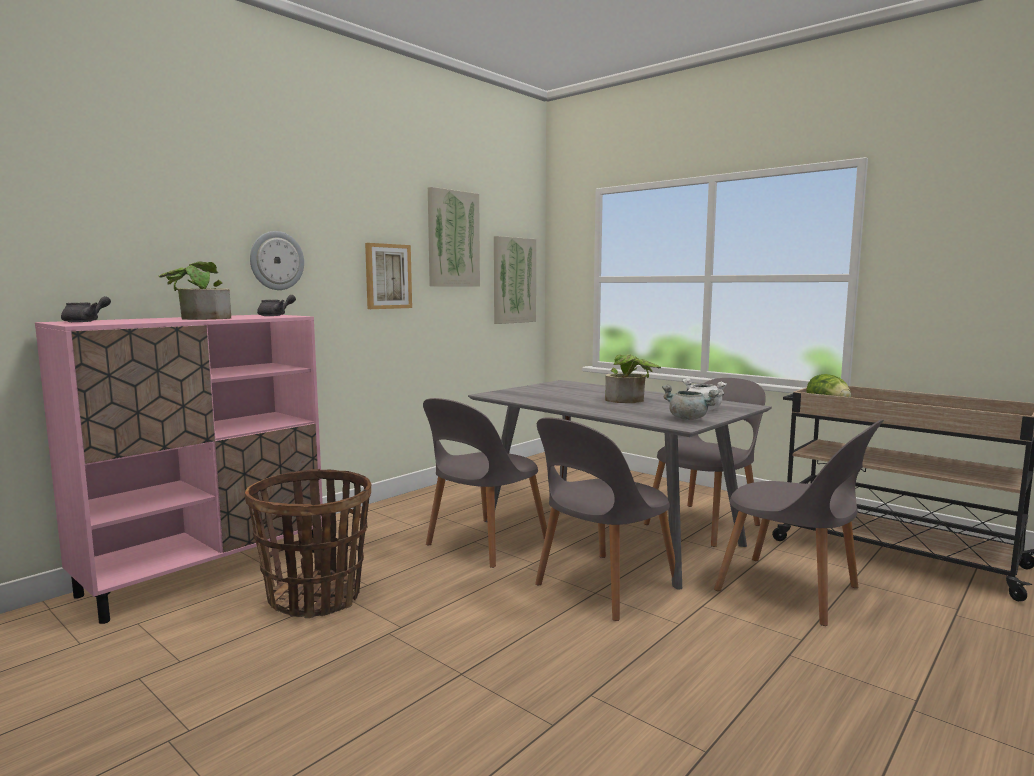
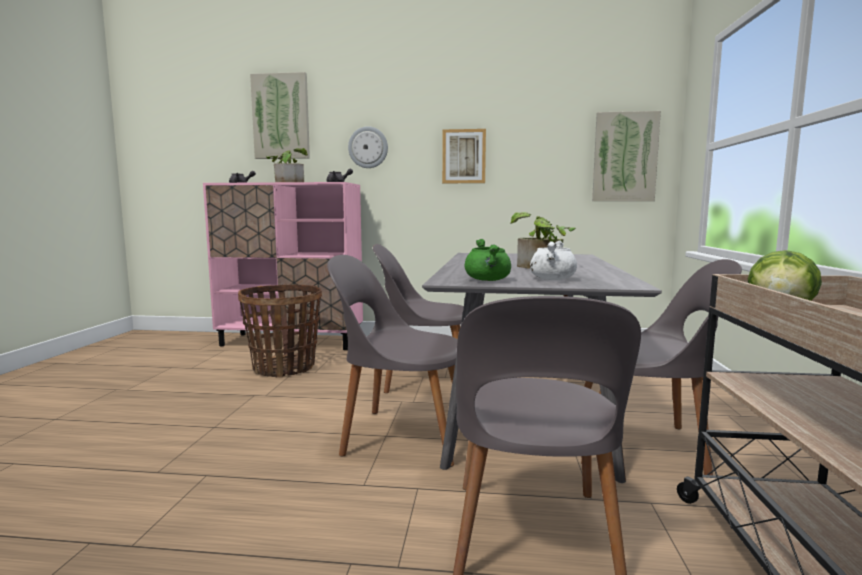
camera: 55 degrees right, 0 degrees up
(452, 239) = (539, 120): picture -> picture (281, 117)
(689, 419) = (488, 280): grey cooking pot -> green cooking pot

